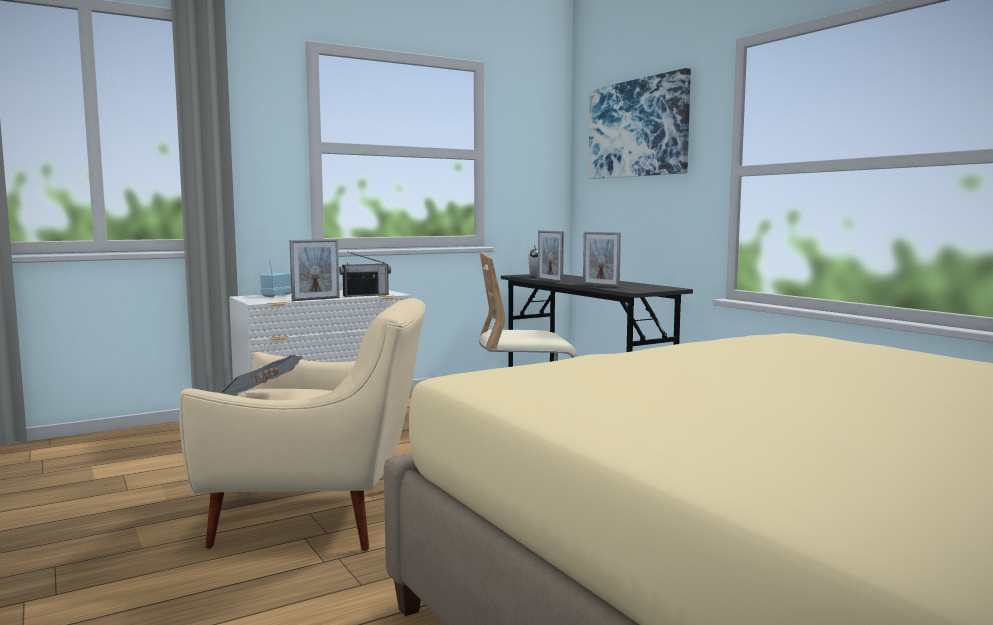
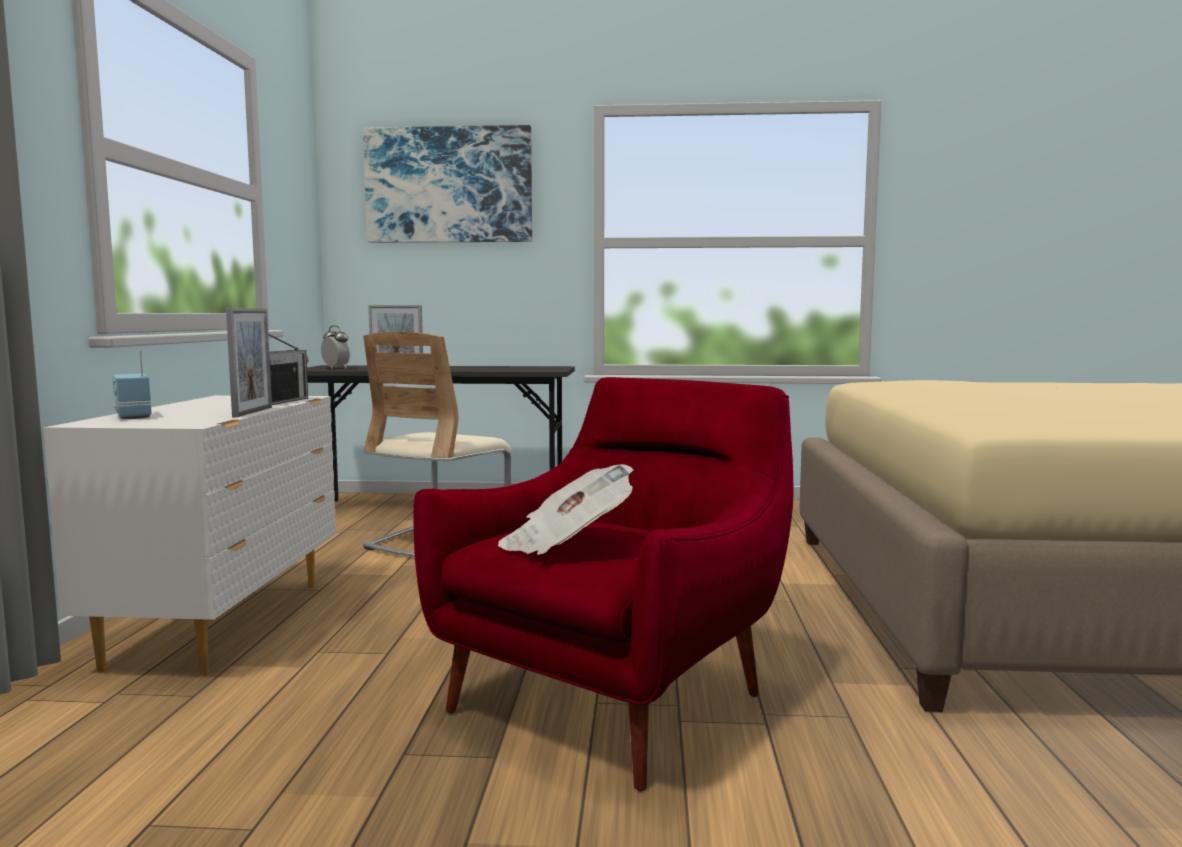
camera: 55 degrees left, 0 degrees up
(321, 516) = (616, 697): beige armchair -> red armchair
(600, 285) = (483, 369): picture frame -> none

